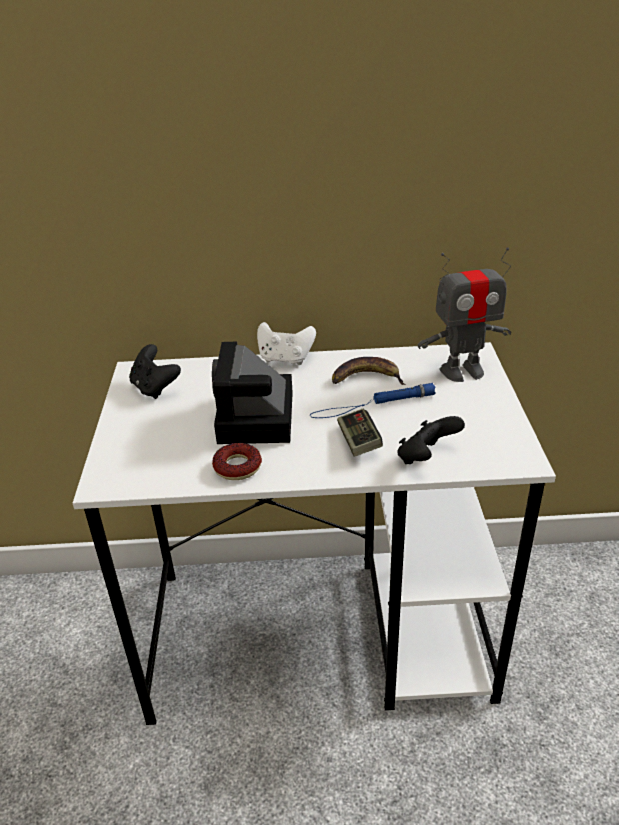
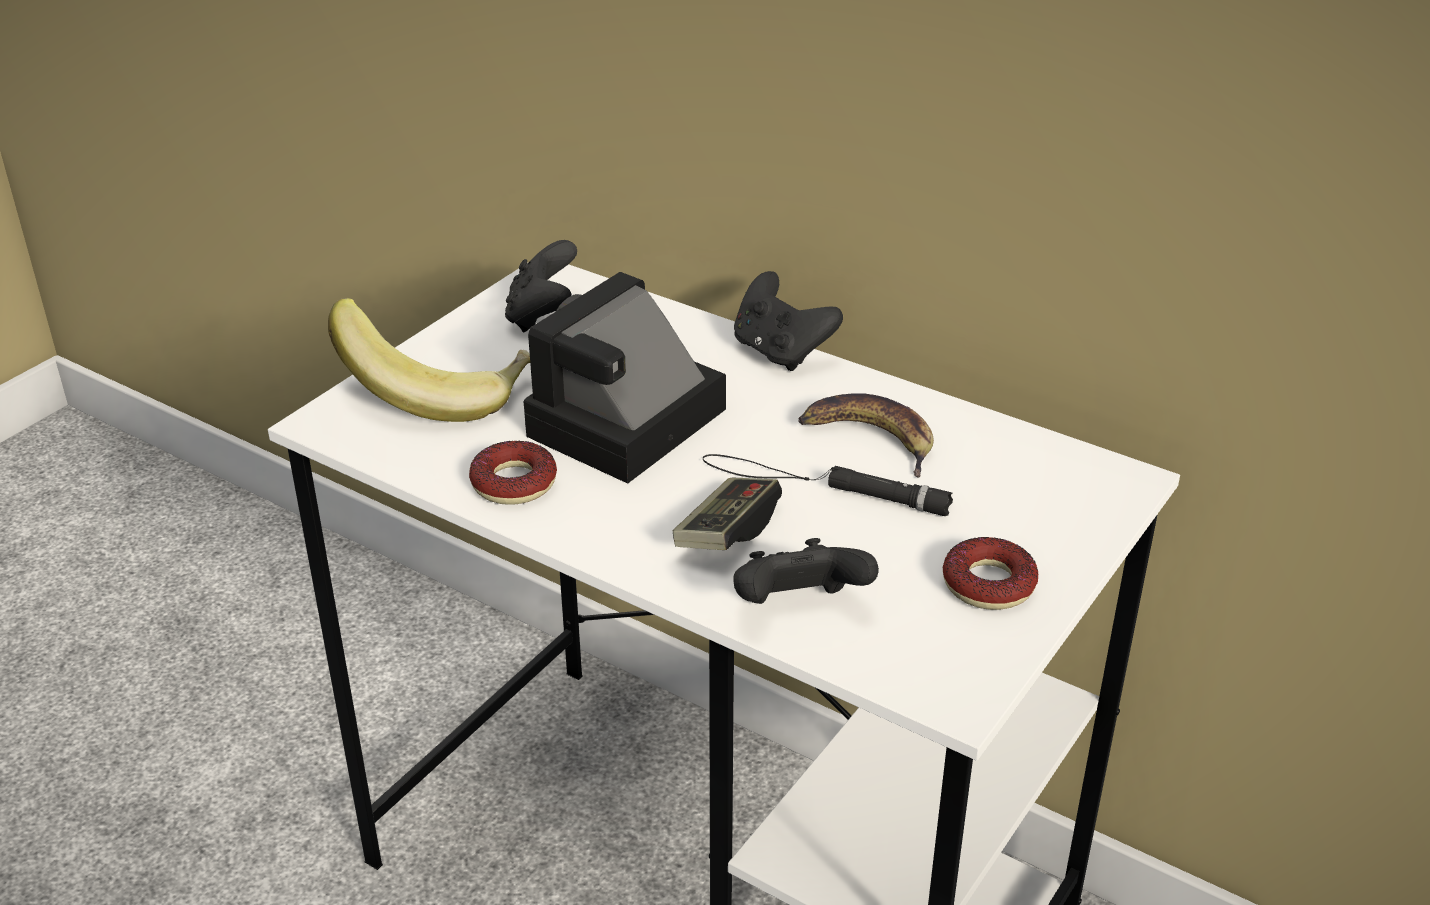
camera: 35 degrees right, 0 degrees up
(147, 444) = (439, 393): none -> banana
(285, 359) = (780, 352): white game controller -> black game controller
(372, 405) = (823, 486): blue flashlight -> black flashlight
(462, 371) = (1052, 501): toy robot -> none
(481, 412) = (989, 584): none -> donut

